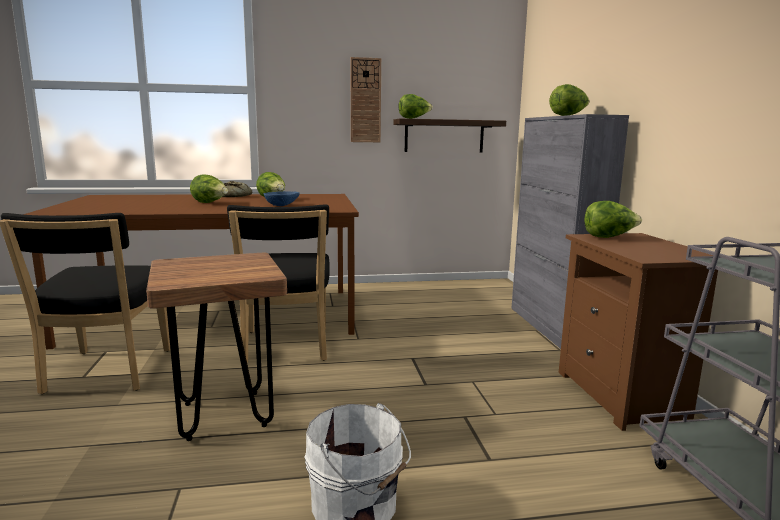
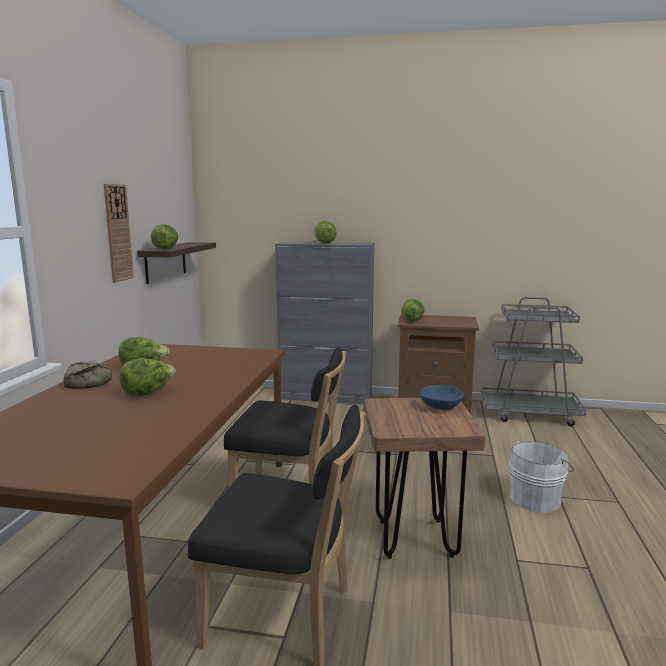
camera: 70 degrees left, 0 degrees up
(282, 205) = (214, 367): blue bowl -> blue bowl (441, 407)

